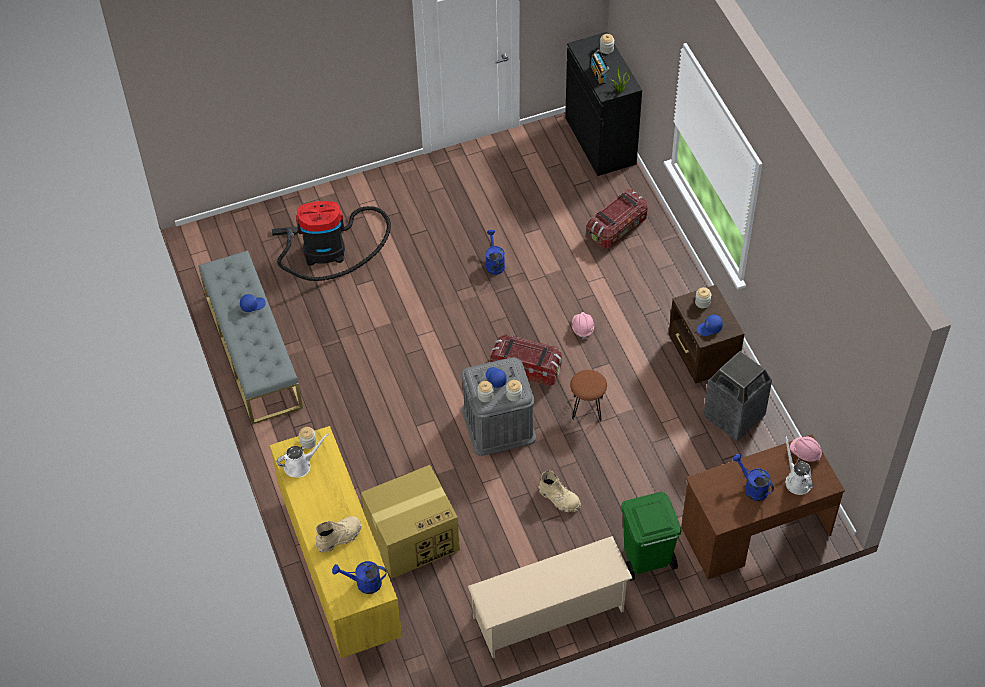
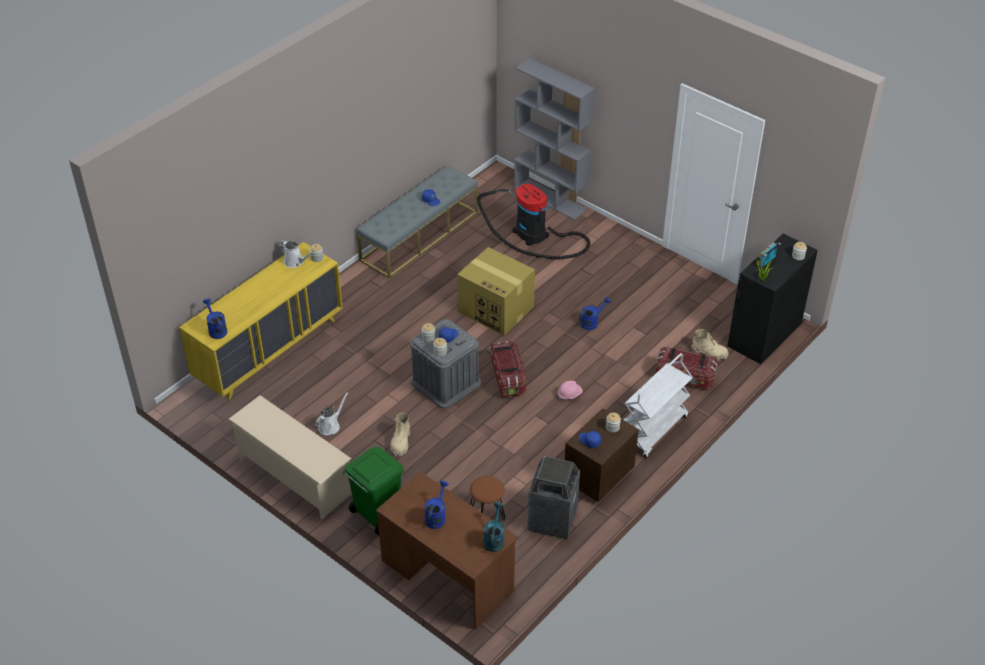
camera: 60 degrees right, 10 degrees down
(281, 208) = (551, 199): none -> grey bookcase
(339, 537) = (248, 303): beige boot -> beige boot (709, 353)
(413, 537) = (317, 376): cardboard box -> cardboard box (497, 310)
(587, 408) = (496, 426): brown stool -> brown stool (487, 514)
(670, 285) = (654, 430): none -> white cart
(796, 480) = (462, 543): white watering can -> white watering can (330, 426)
(805, 453) = (494, 538): pink hard hat -> turquoise watering can

